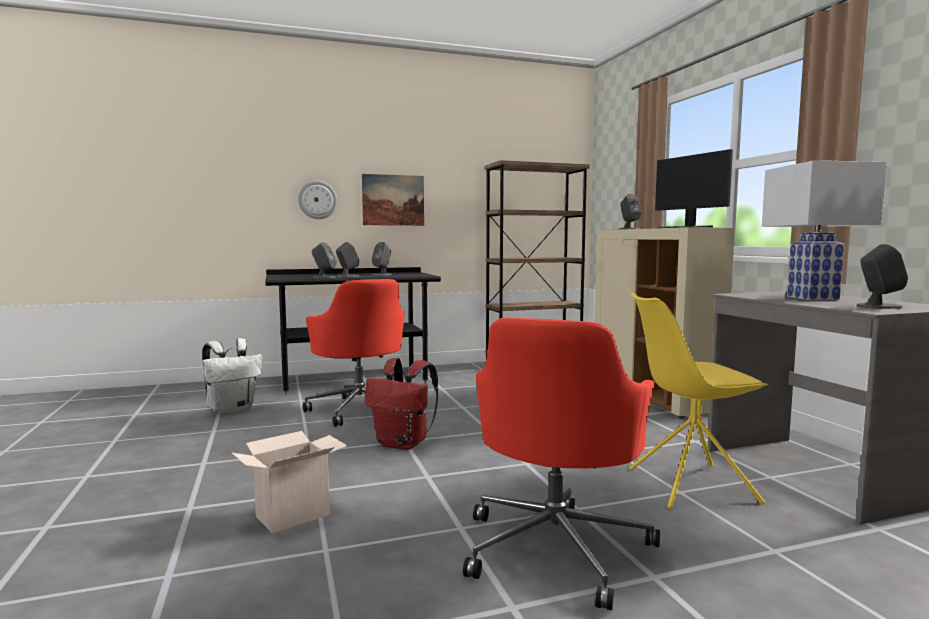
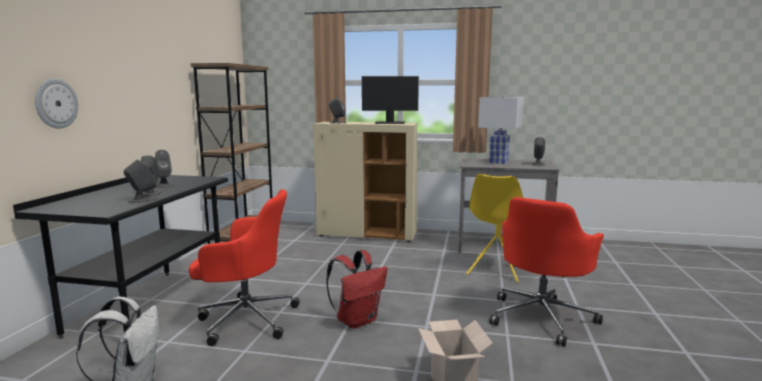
camera: 60 degrees left, 5 degrees up
(393, 200) = (126, 100): picture -> none
(557, 547) = (542, 317): red office chair -> red office chair turned 75 degrees clockwise

